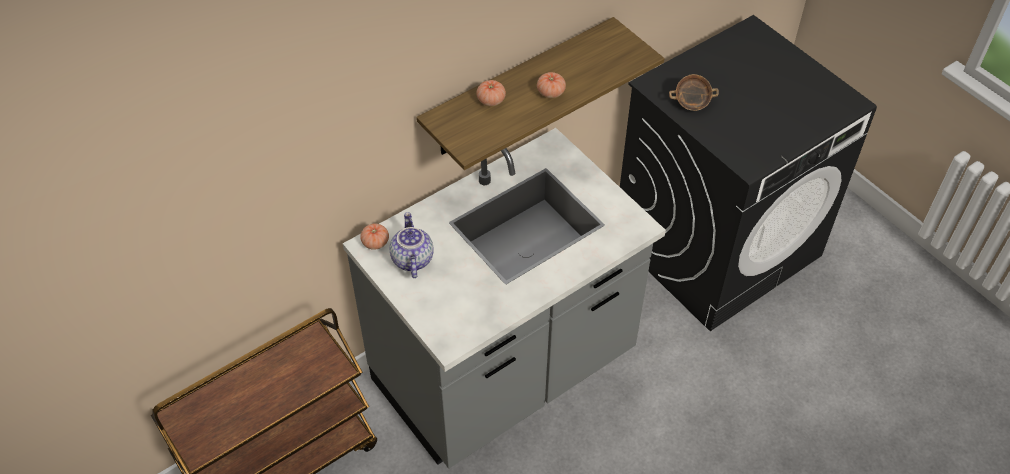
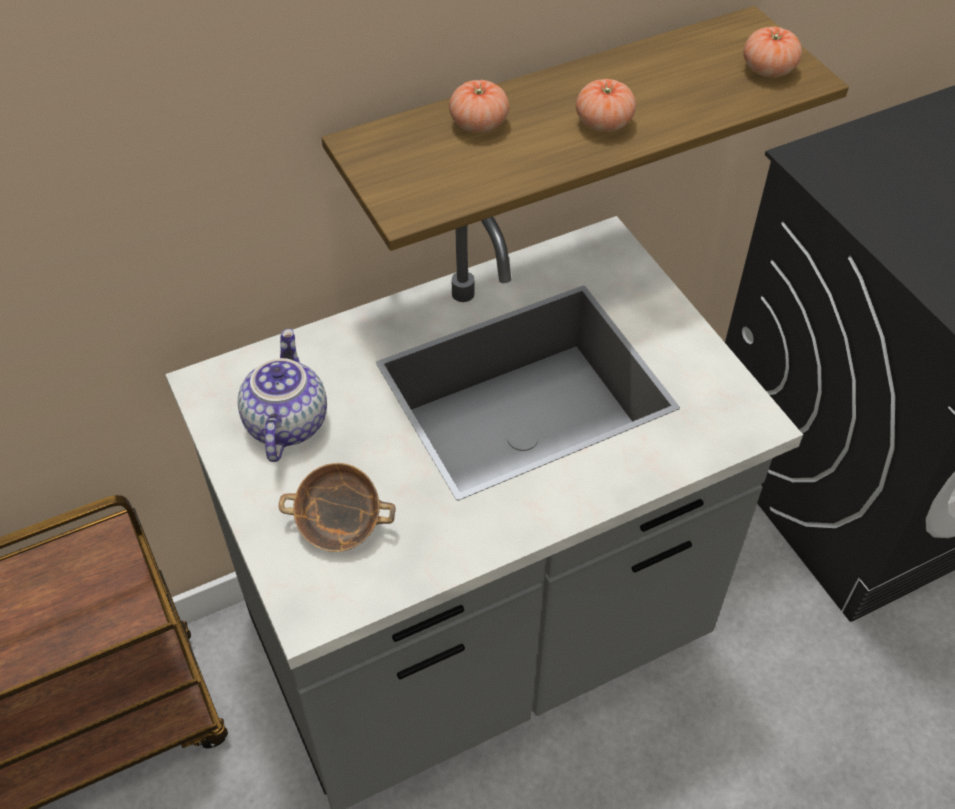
camera: 10 degrees right, 0 degrees up
(375, 242) = (226, 381): tomato -> tomato (768, 69)
(691, 103) = (883, 201): bowl -> bowl (340, 527)

